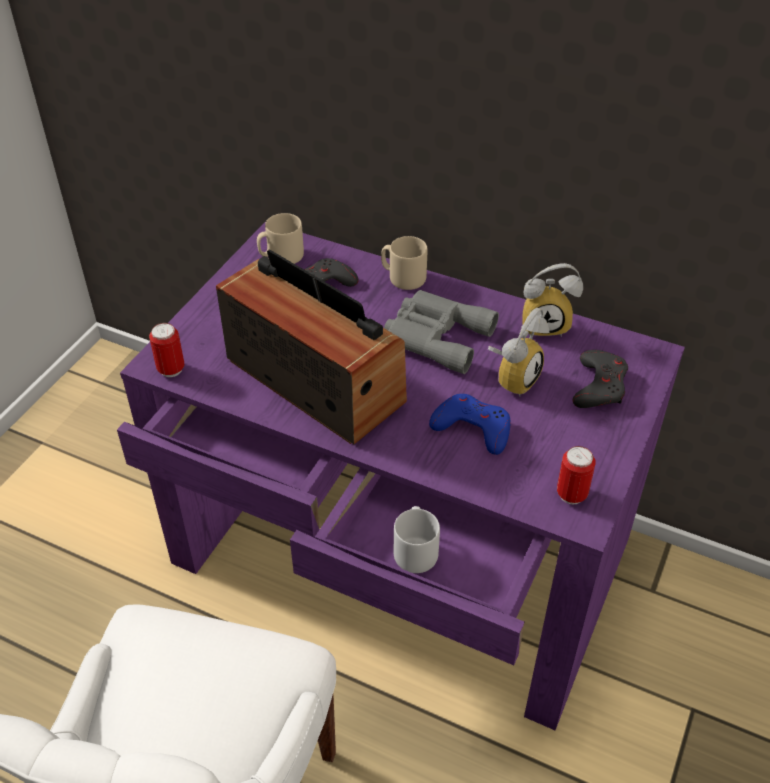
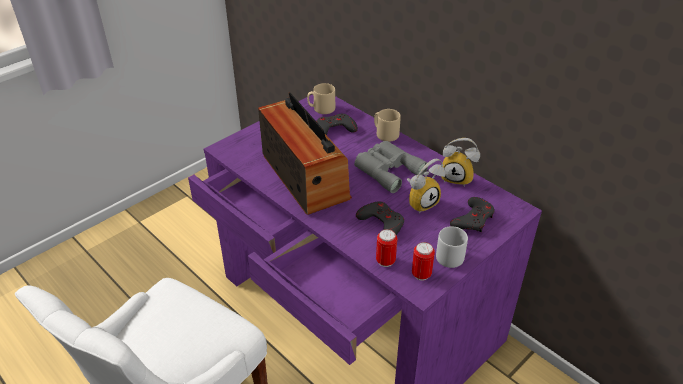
camera: 20 degrees right, 5 degrees down
(171, 369) = (230, 153): can -> can (385, 261)
(415, 550) = (323, 285): grey mug -> grey mug (450, 255)
(472, 428) = (381, 223): blue game controller -> grey game controller

